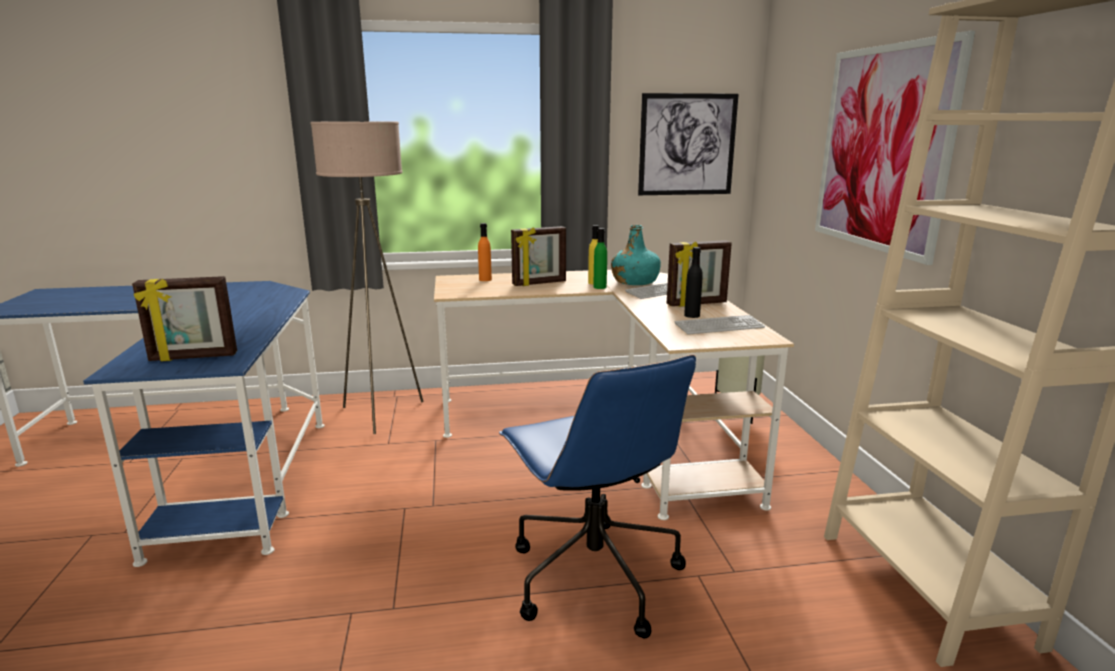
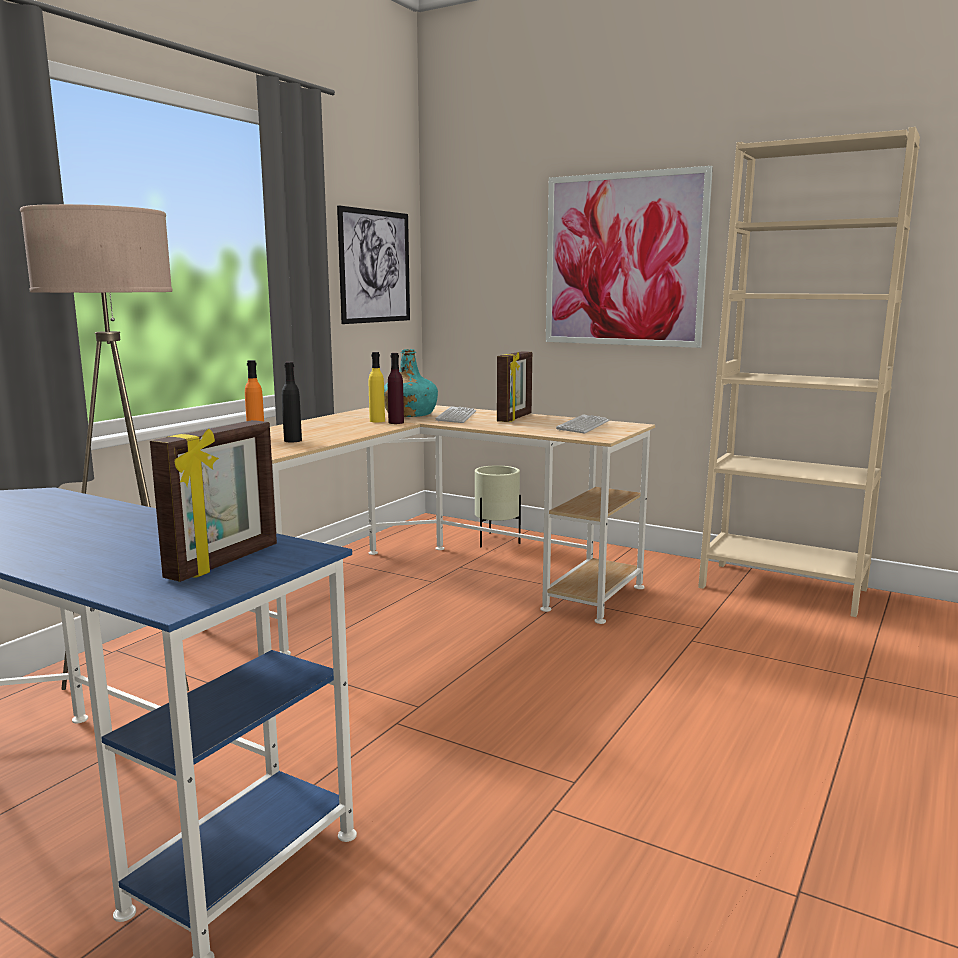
camera: 50 degrees left, 5 degrees down
(539, 283) = (328, 430): picture frame -> none
(592, 575) = (642, 675): blue office chair -> none
(599, 287) = (396, 422): green bottle -> purple bottle
(692, 315) = (541, 424): black bottle -> black bottle (293, 440)

